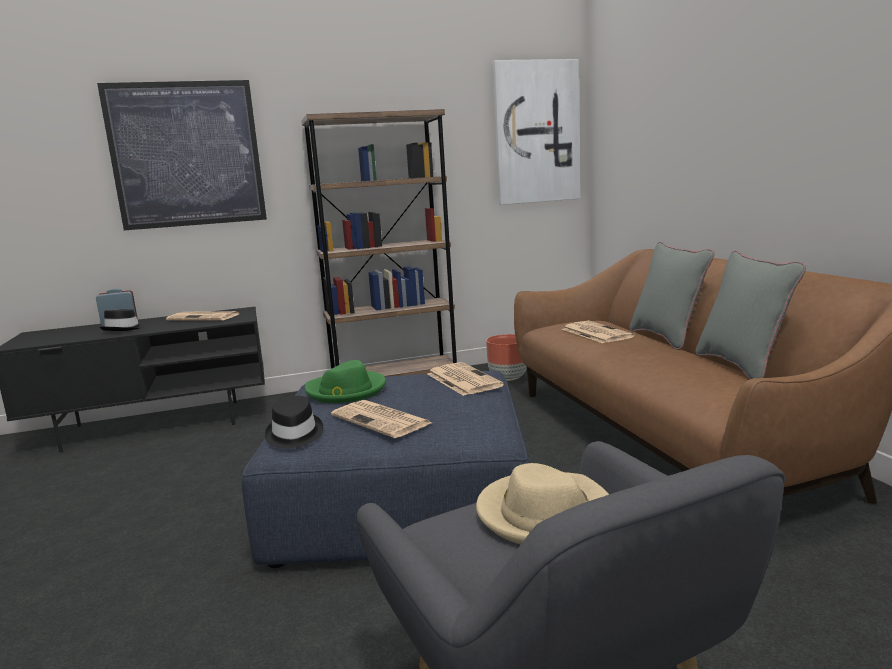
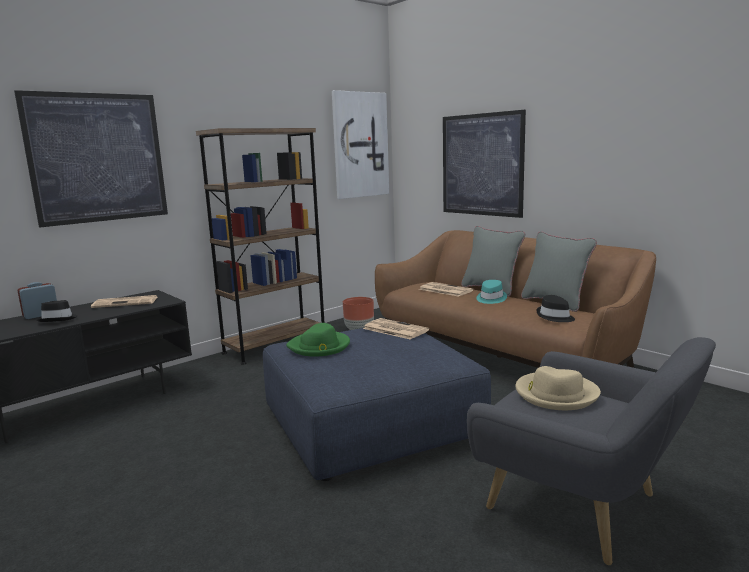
camera: 25 degrees left, 0 degrees up
(294, 435) = (326, 380): black hat -> black hat (555, 317)
(382, 420) = (378, 361): newspaper -> none
(644, 351) = (490, 299): none -> turquoise hat
(686, 151) = (481, 165): none -> picture

